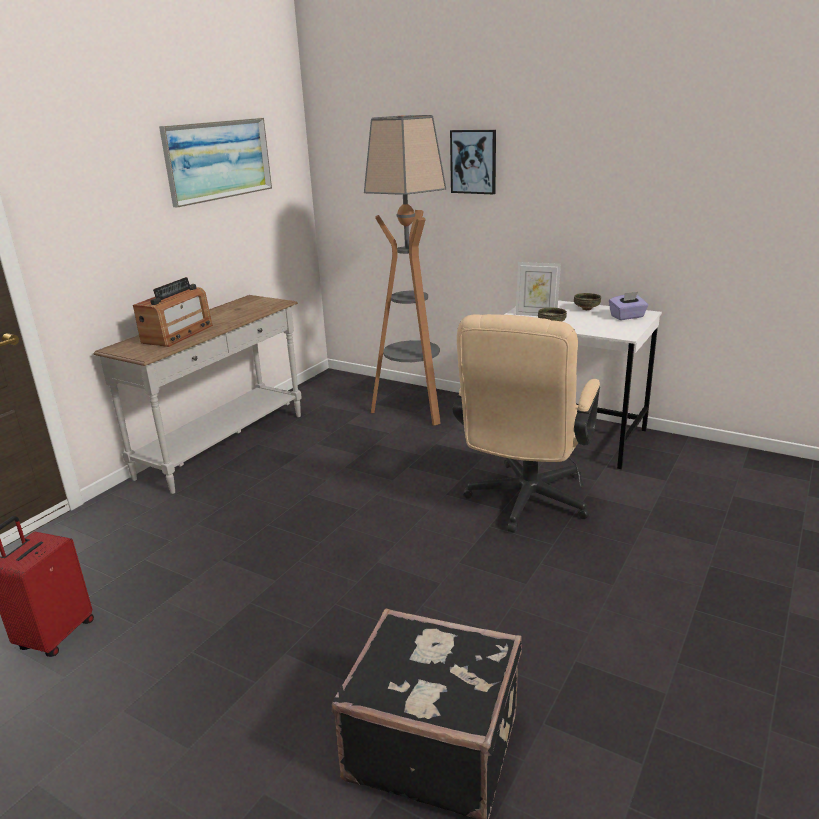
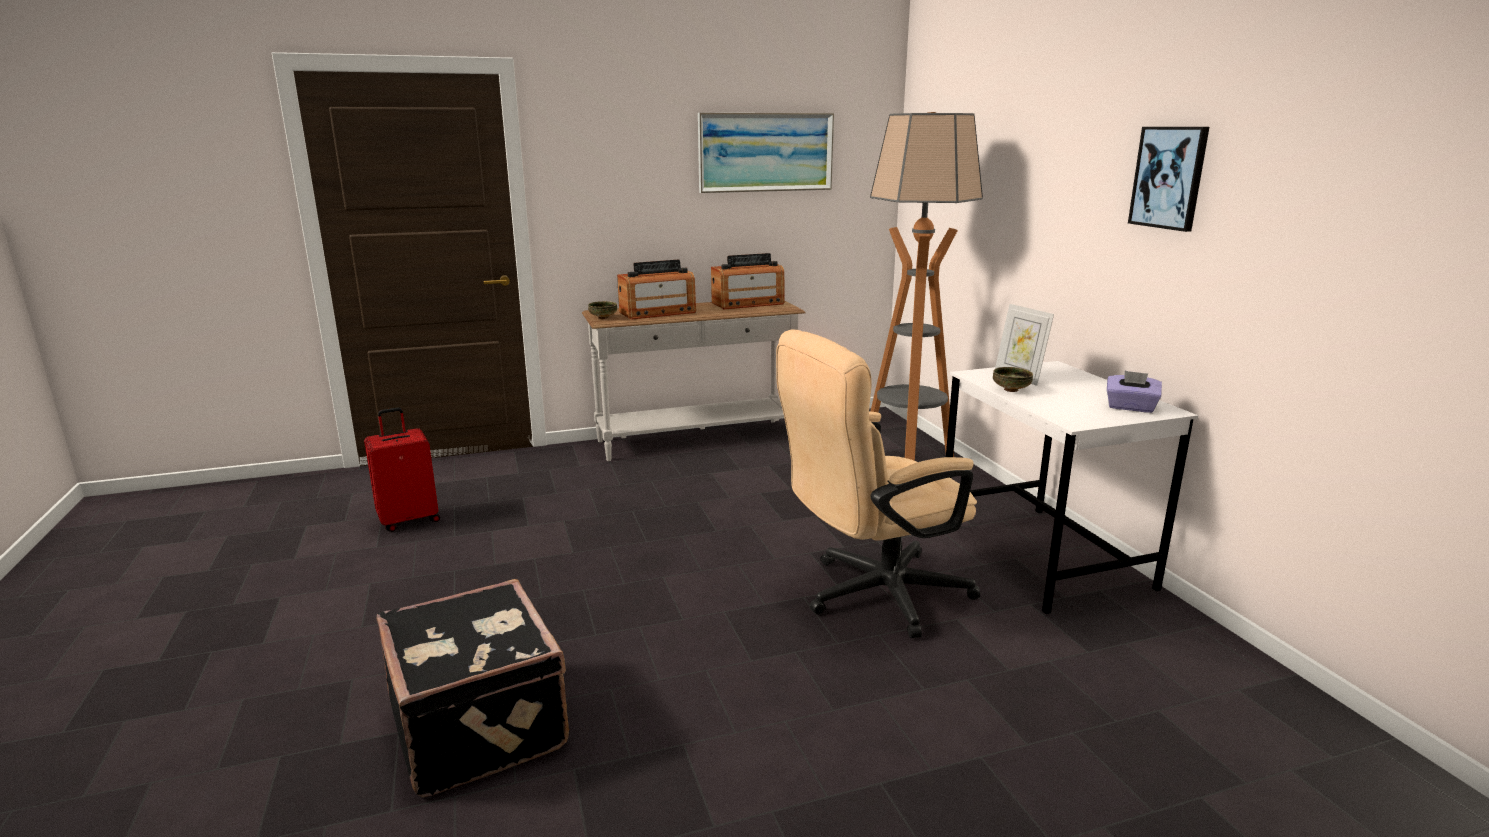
camera: 40 degrees right, 5 degrees down
(238, 306) = (748, 303): none -> radio
(473, 161) = (1028, 175): picture -> picture (1169, 177)
(586, 309) = (1097, 387): bowl -> bowl (602, 318)

